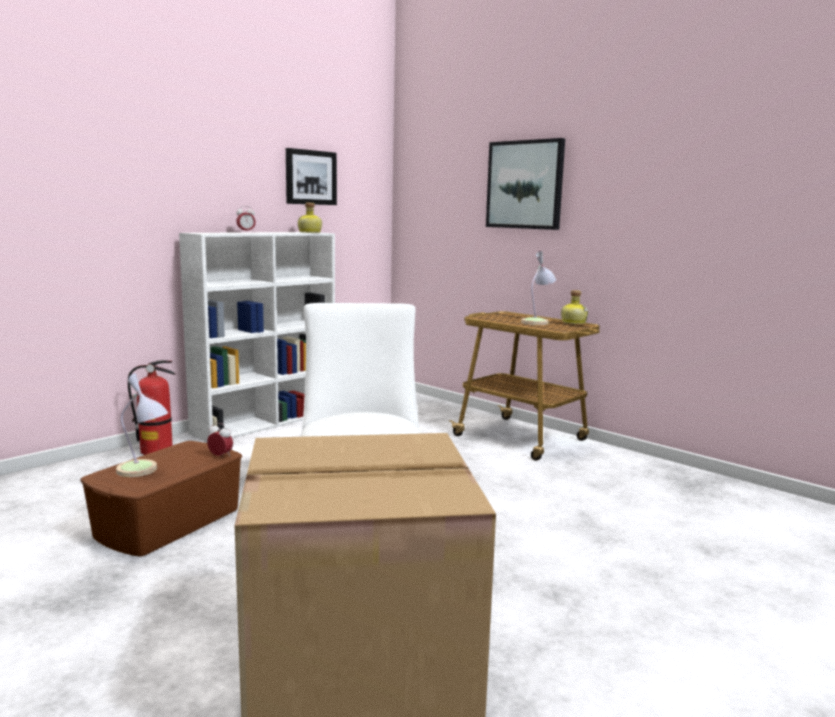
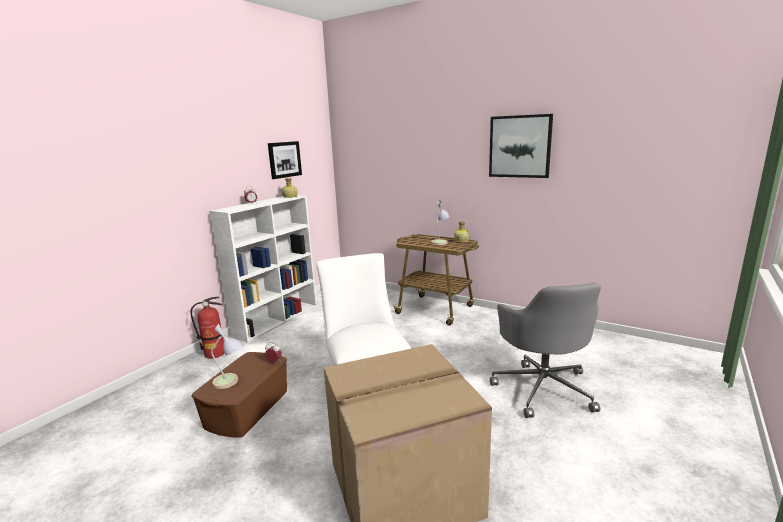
camera: 10 degrees left, 5 degrees up
(525, 185) = (422, 156): picture -> picture (520, 146)
(665, 565) = (543, 388): none -> grey office chair

